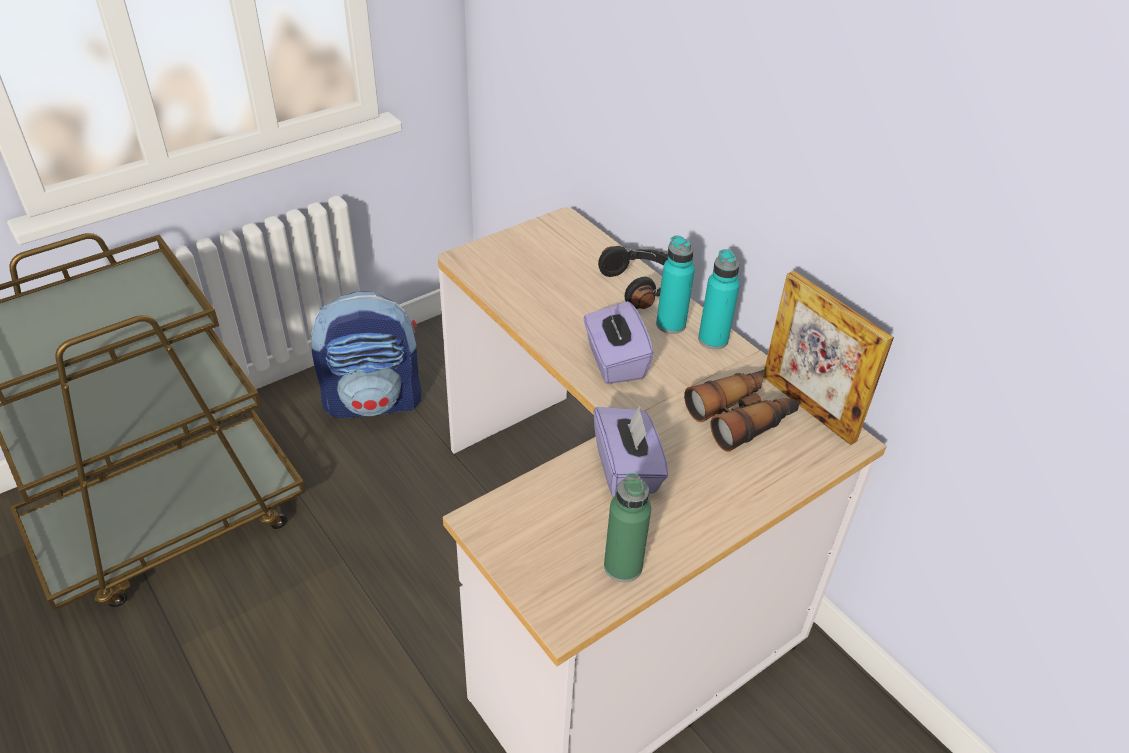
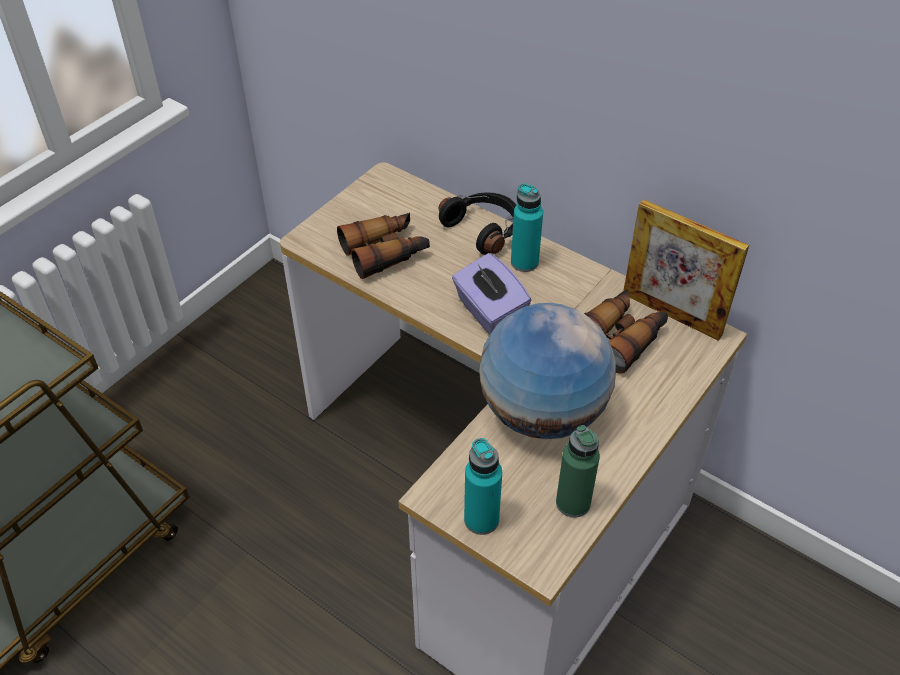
camera: 15 degrees left, 5 degrees up
(374, 401) = (214, 387): backpack -> none
(535, 285) = (385, 252): none -> binoculars
(627, 469) = (541, 413): purple tissue box -> globe
(713, 339) = (567, 268): turquoise bottle -> turquoise bottle (481, 519)

